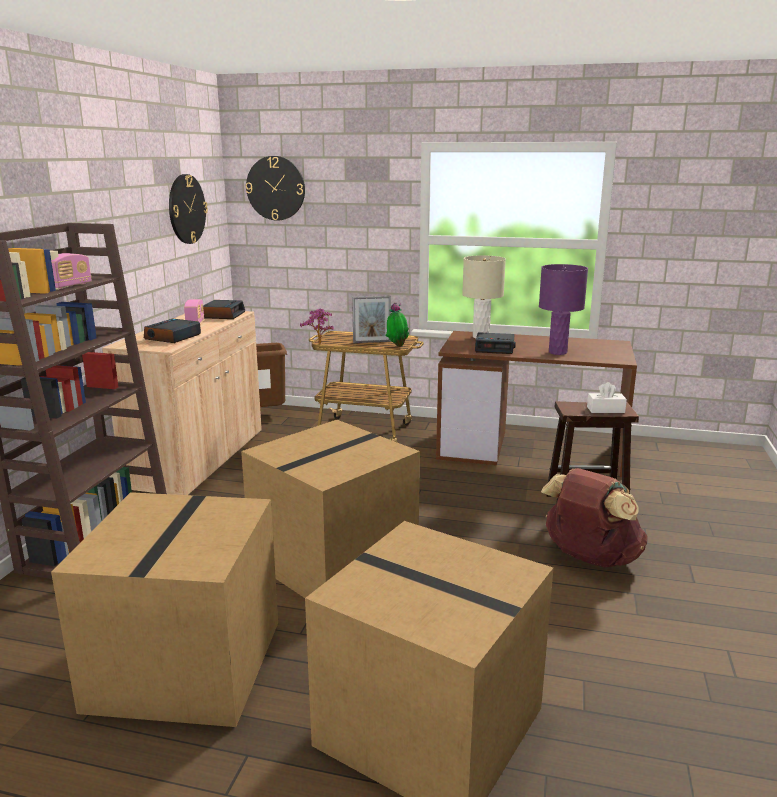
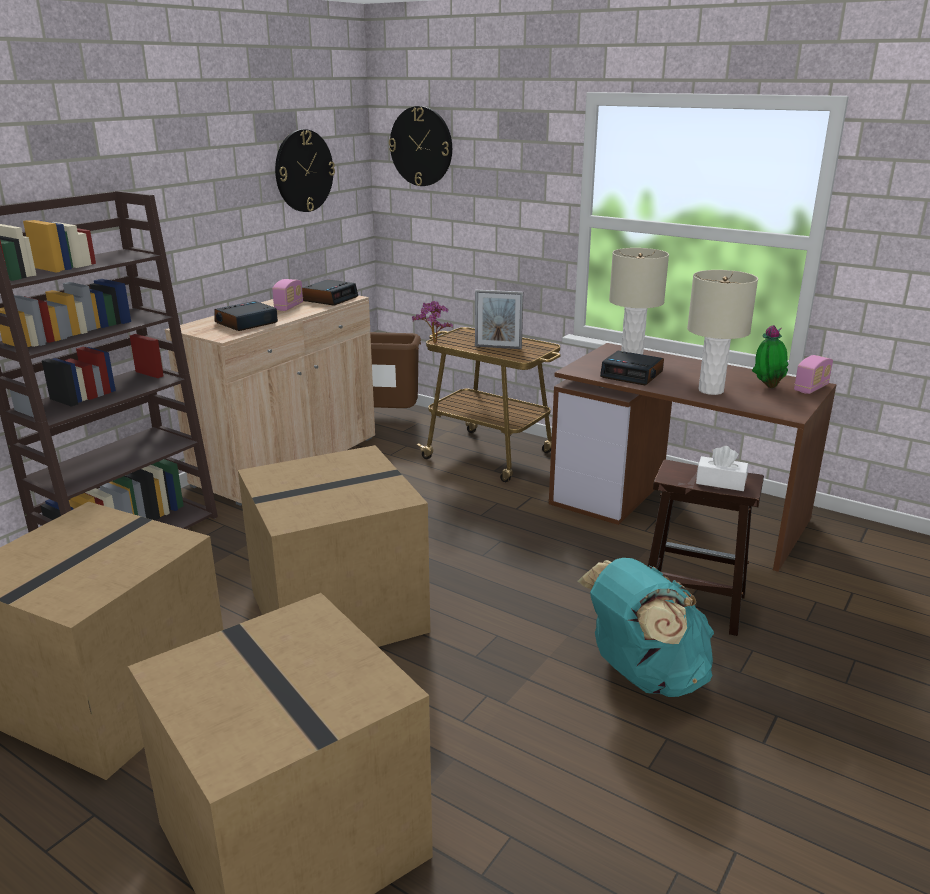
camera: 20 degrees right, 5 degrees up
(70, 286) = (94, 264): radio -> radio (811, 388)
(397, 346) = (521, 356): potted plant -> potted plant (767, 386)
(557, 352) = (711, 390): purple table lamp -> beige table lamp
(589, 558) = (643, 676): brown backpack -> turquoise backpack

